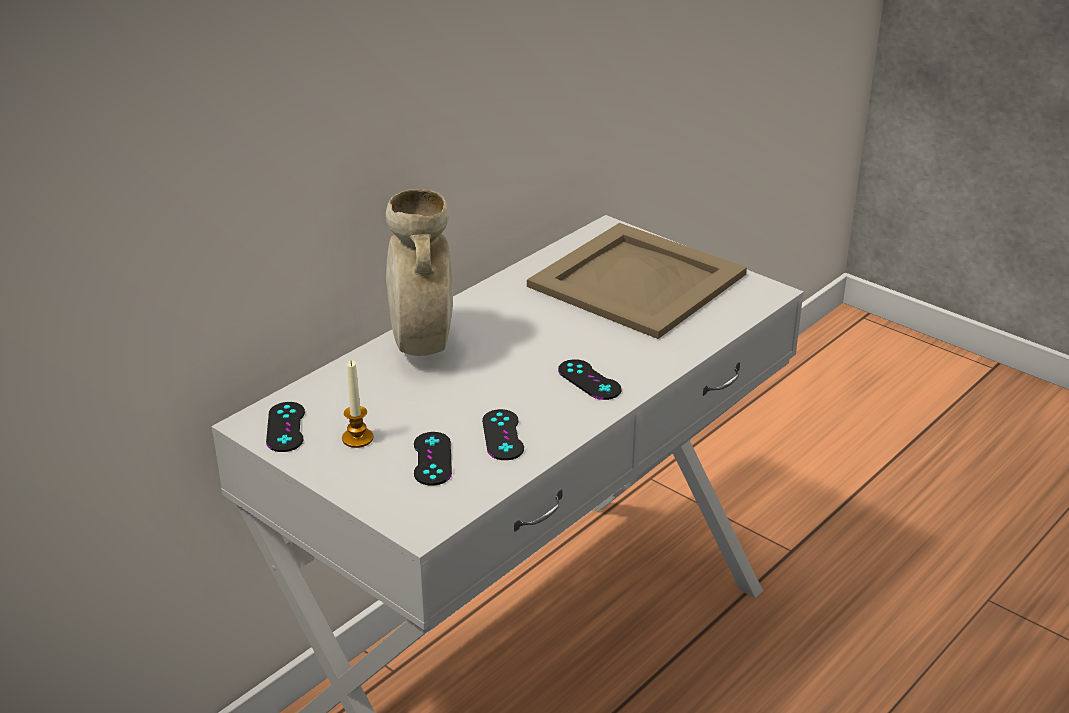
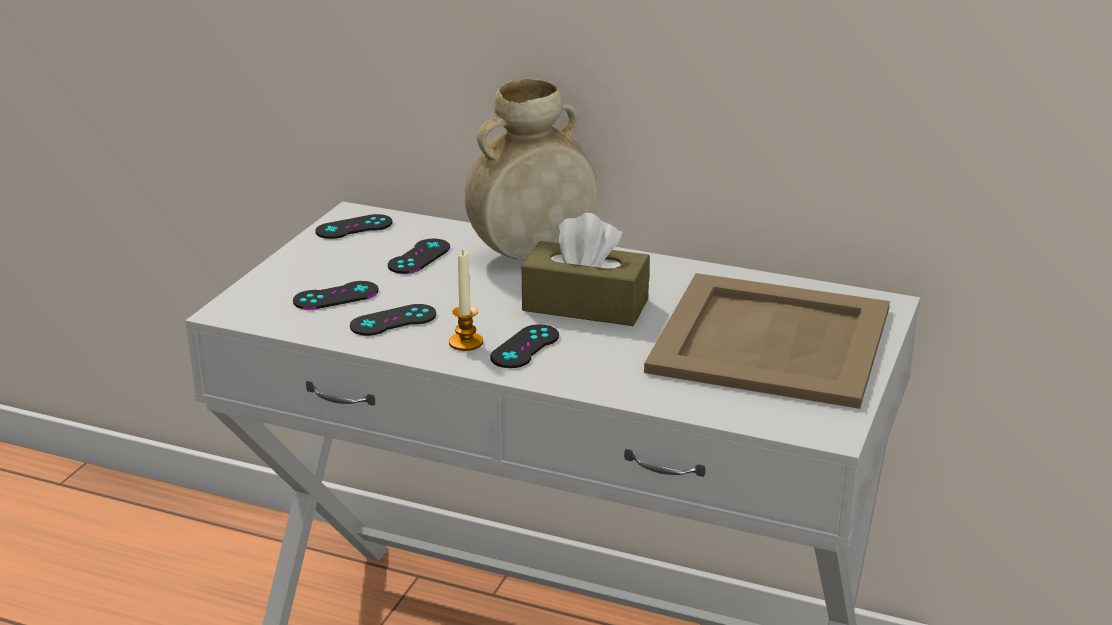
camera: 70 degrees right, 5 degrees down
(357, 438) = (352, 258): candle -> candle (466, 342)
(383, 401) = (419, 257): none -> black game controller
(534, 340) = (585, 305): none -> brown tissue box

